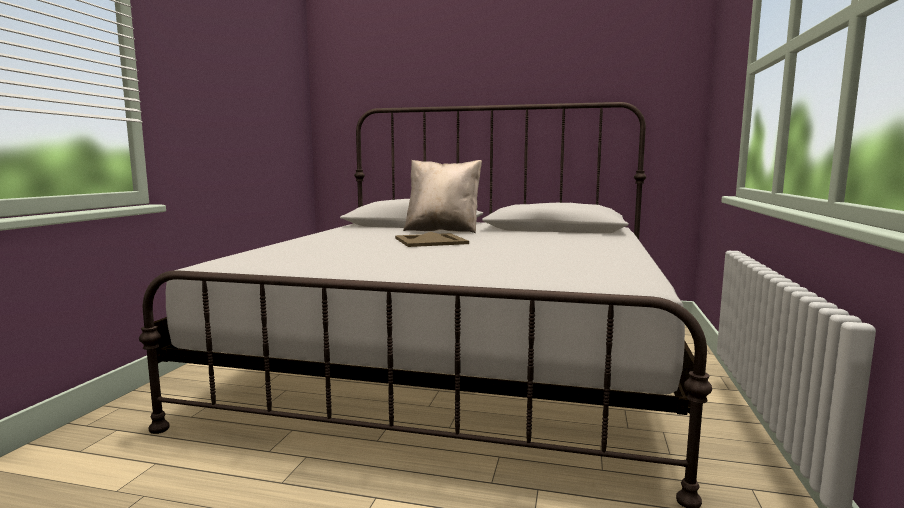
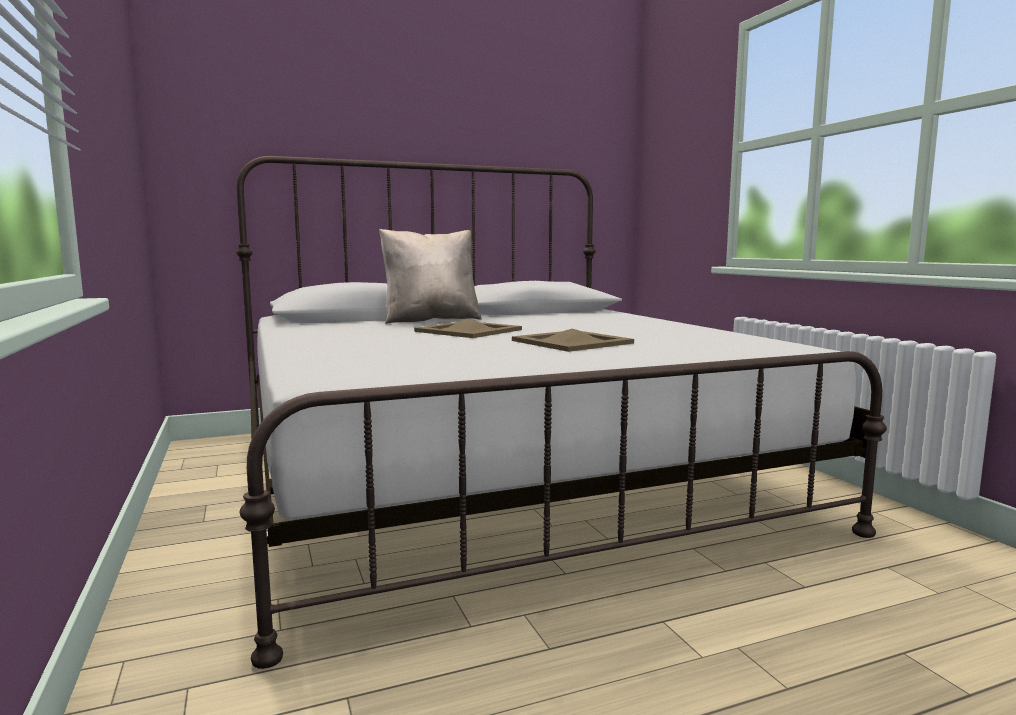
camera: 35 degrees left, 0 degrees up
(457, 257) = (570, 342): none -> beige tray

